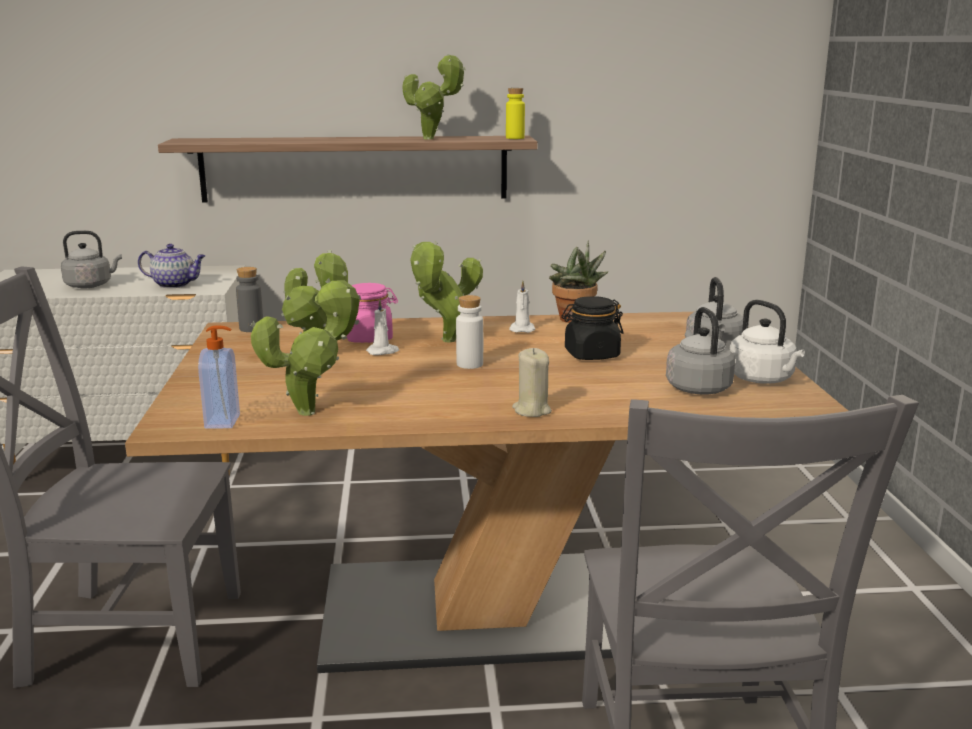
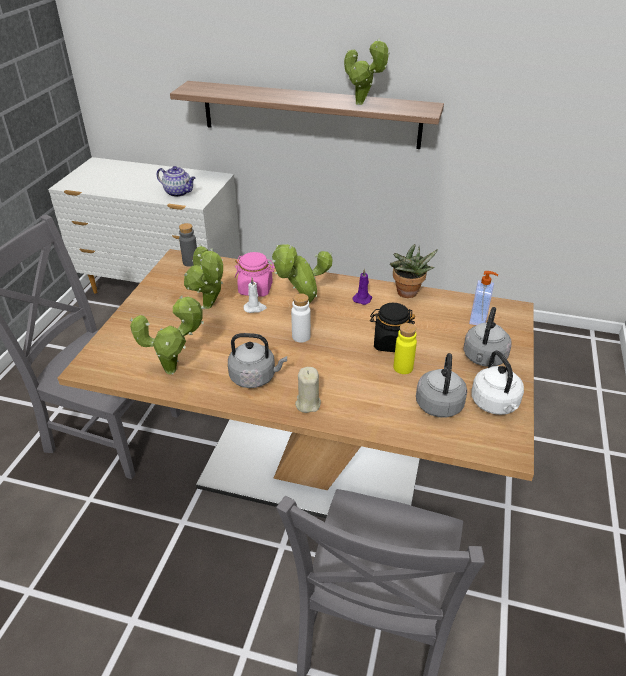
camera: 20 degrees right, 20 degrees up
(91, 285) = (130, 185): grey kettle -> grey kettle (255, 377)
(224, 421) = (119, 369): soap dispenser -> soap dispenser (479, 319)
(515, 138) = (426, 109): yellow bottle -> yellow bottle (403, 367)
(522, 329) = (362, 299): white candle -> purple candle

